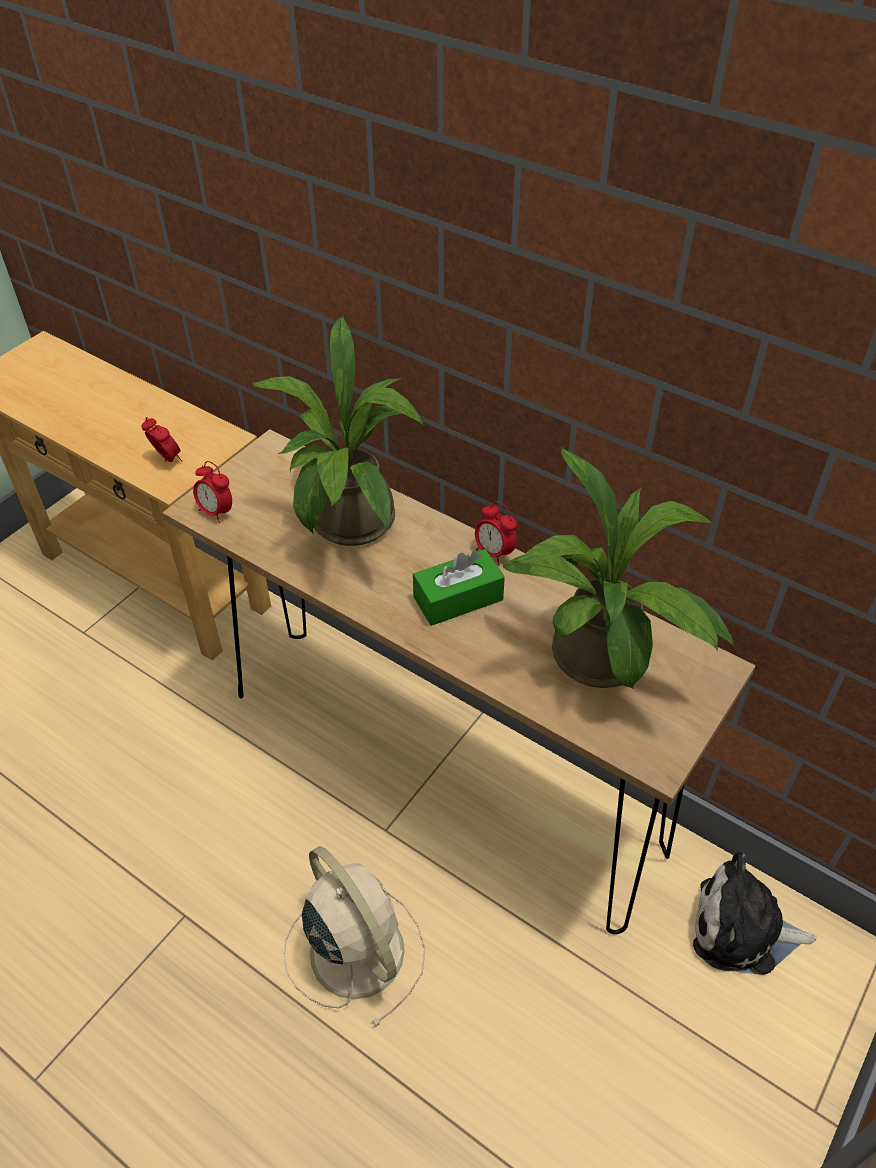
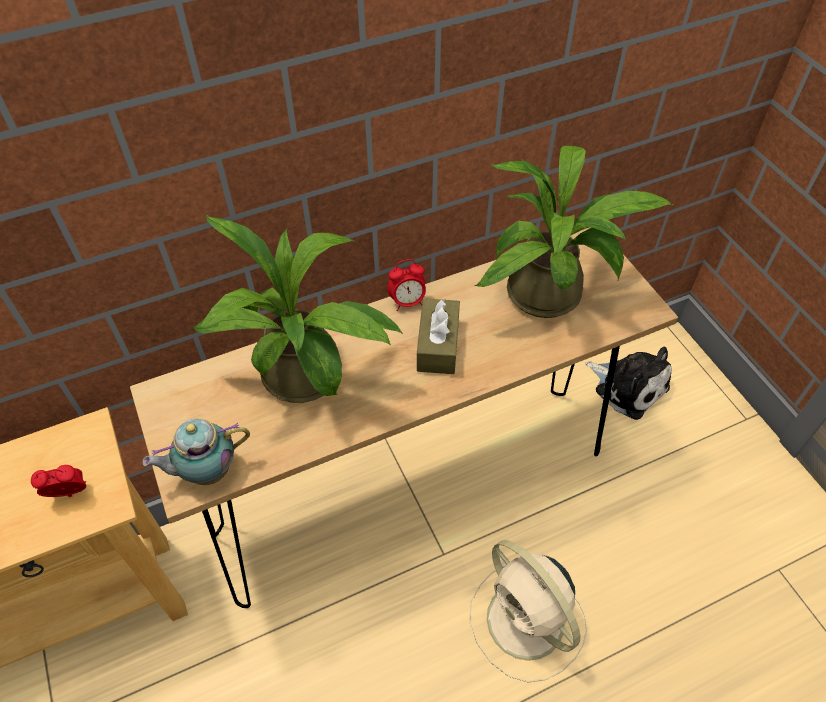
camera: 60 degrees left, 5 degrees up
(216, 512) = (206, 471): alarm clock -> teapot
(354, 948) = (527, 623): beige fan -> beige fan turned 120 degrees counterclockwise
(458, 598) = (438, 345): green tissue box -> brown tissue box
(743, 930) = (628, 386): plush toy -> plush toy turned 90 degrees counterclockwise

